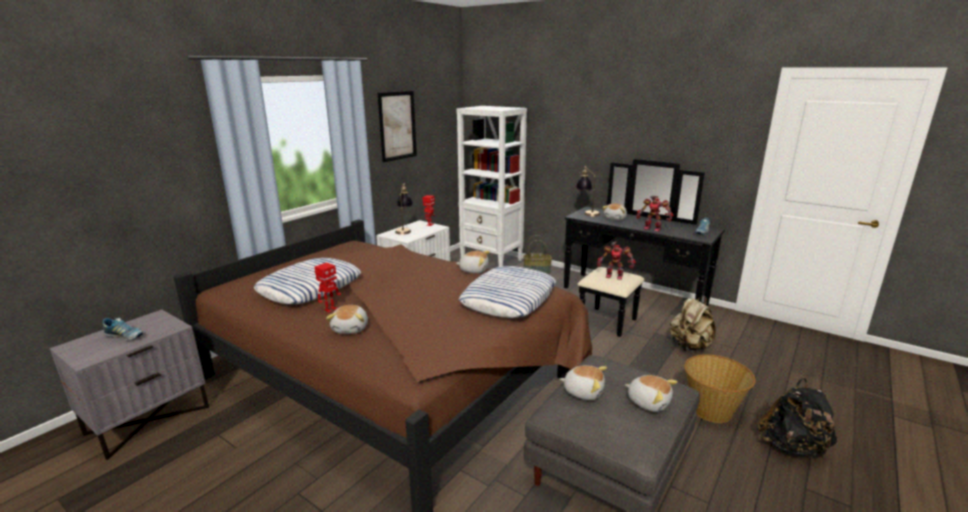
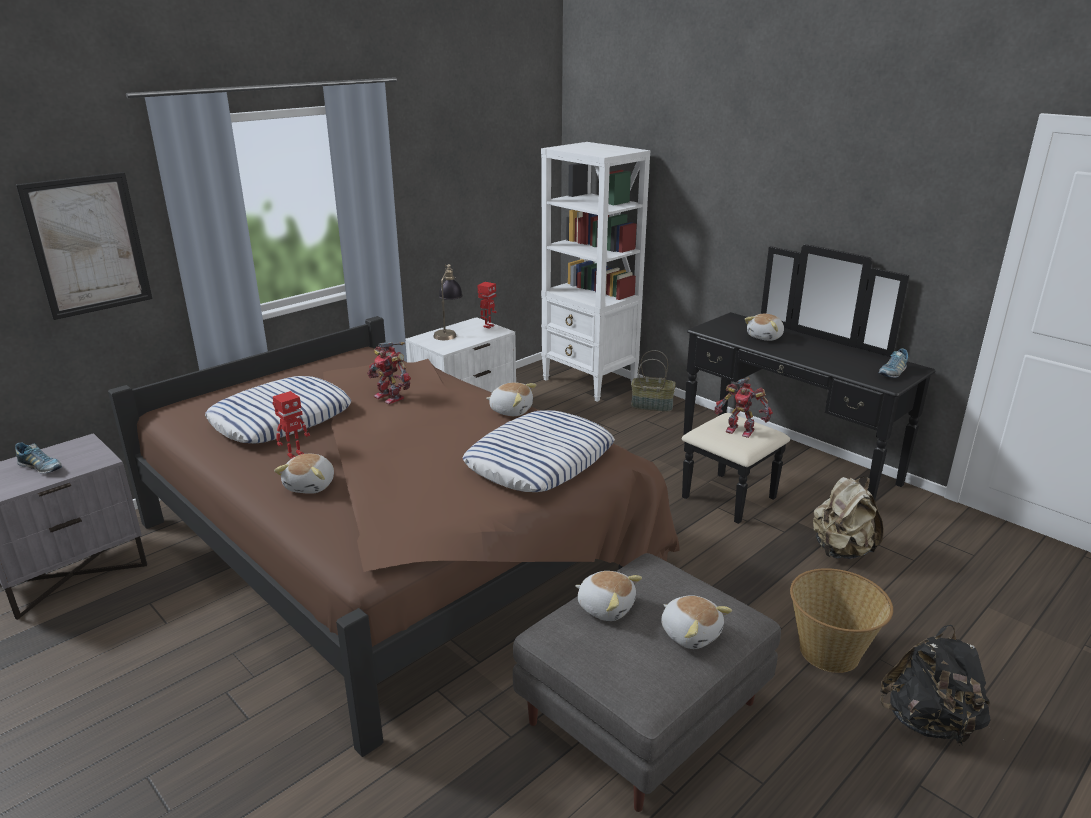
camera: 10 degrees right, 5 degrees up
(397, 126) = (447, 175): picture -> picture (88, 245)
(587, 212) = (726, 323): table lamp -> none
(652, 228) = (815, 359): toy robot -> toy robot (390, 397)

